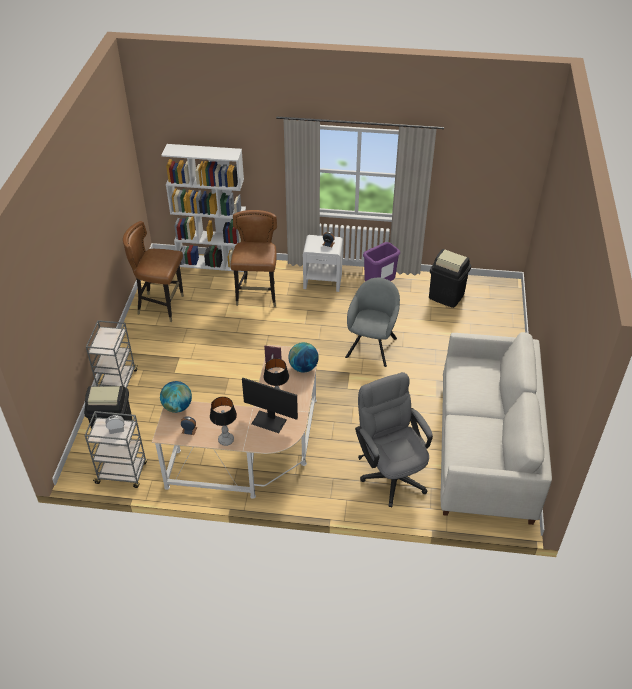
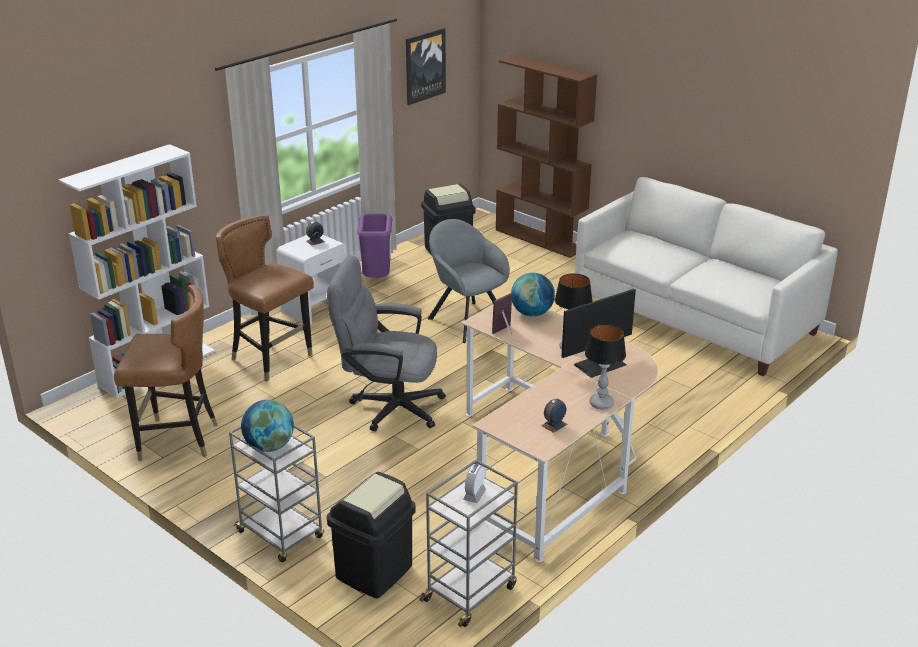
camera: 55 degrees left, 15 degrees down
(161, 306) = (177, 440): brown chair -> brown chair turned 135 degrees counterclockwise
(177, 407) = (500, 420): globe -> globe (269, 446)
(391, 472) = (674, 383): grey office chair -> grey office chair (388, 406)
(478, 166) = (424, 66): none -> picture
(511, 327) = (541, 239): none -> brown bookcase

